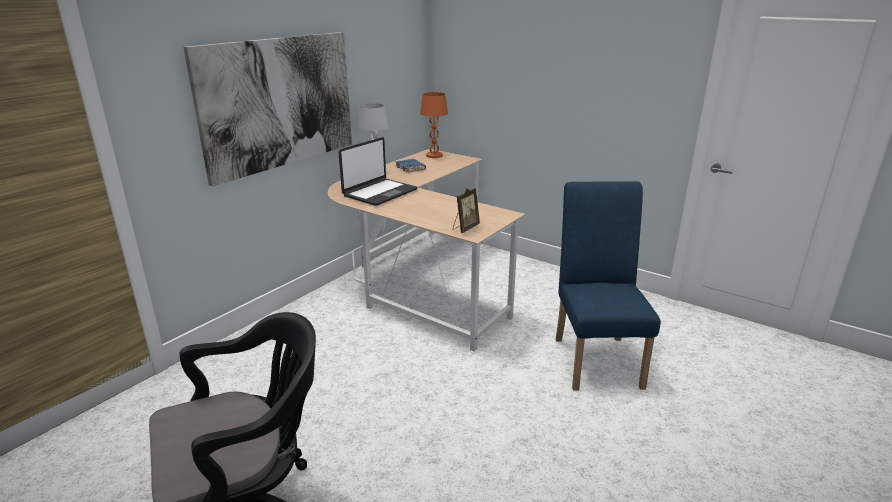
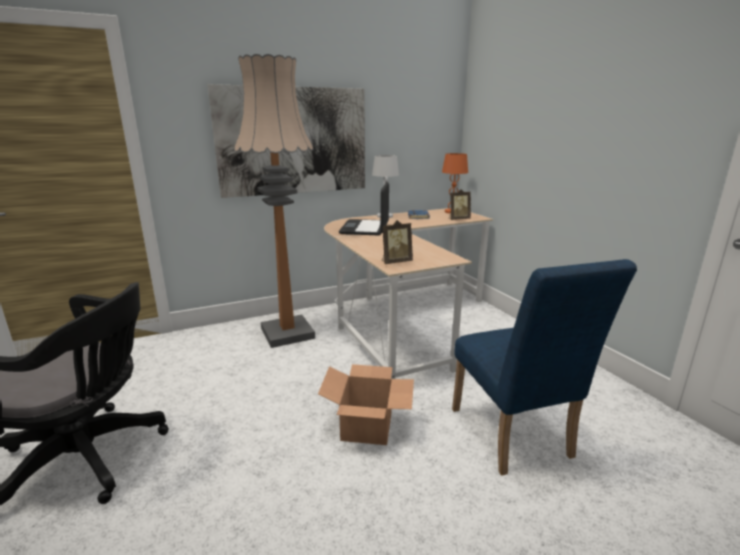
camera: 30 degrees right, 5 degrees down
(316, 329) = (287, 333): none -> floor lamp
(379, 193) = (365, 228): laptop -> laptop turned 120 degrees clockwise
(452, 165) = (458, 219): none -> picture frame
(483, 388) = (366, 426): none -> cardboard box
(596, 357) = (513, 438): blue chair -> blue chair turned 135 degrees clockwise

